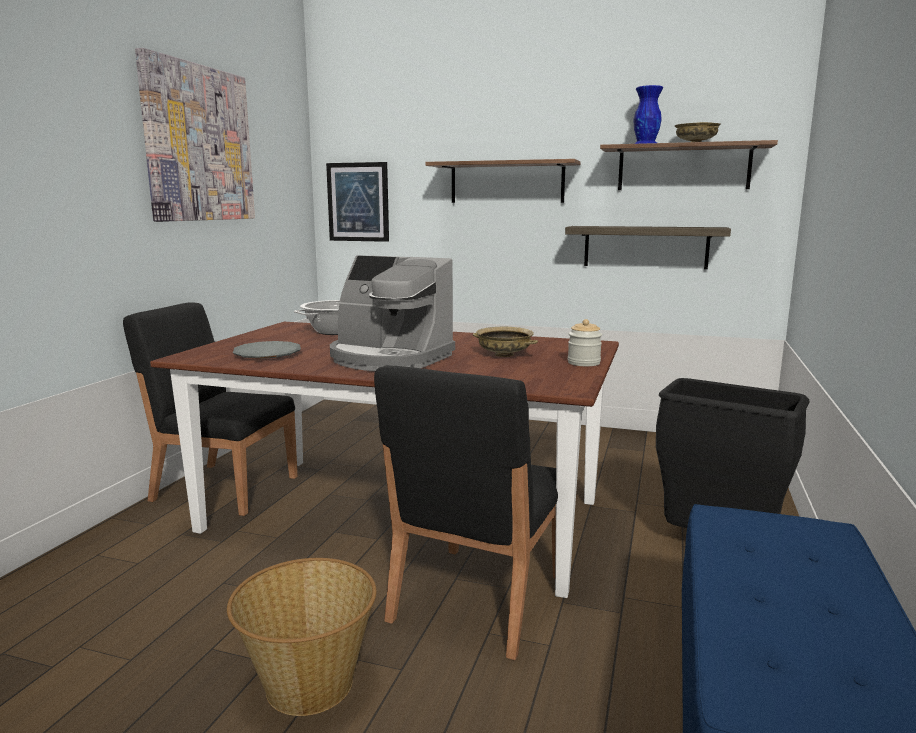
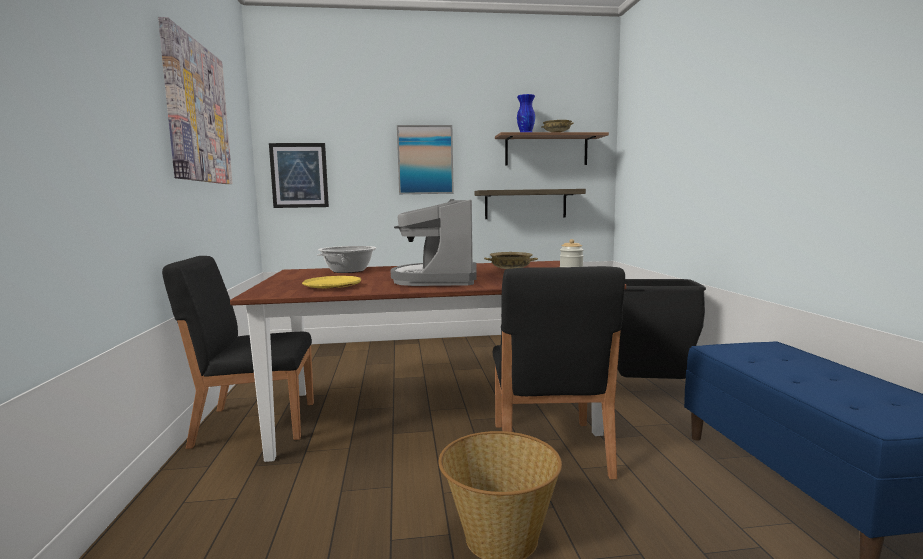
camera: 25 degrees left, 5 degrees down
(267, 355) = (332, 286): grey plate -> yellow plate
(389, 358) = (437, 279): coffee machine -> coffee machine turned 90 degrees clockwise
(507, 182) = (425, 160): shelf -> picture

